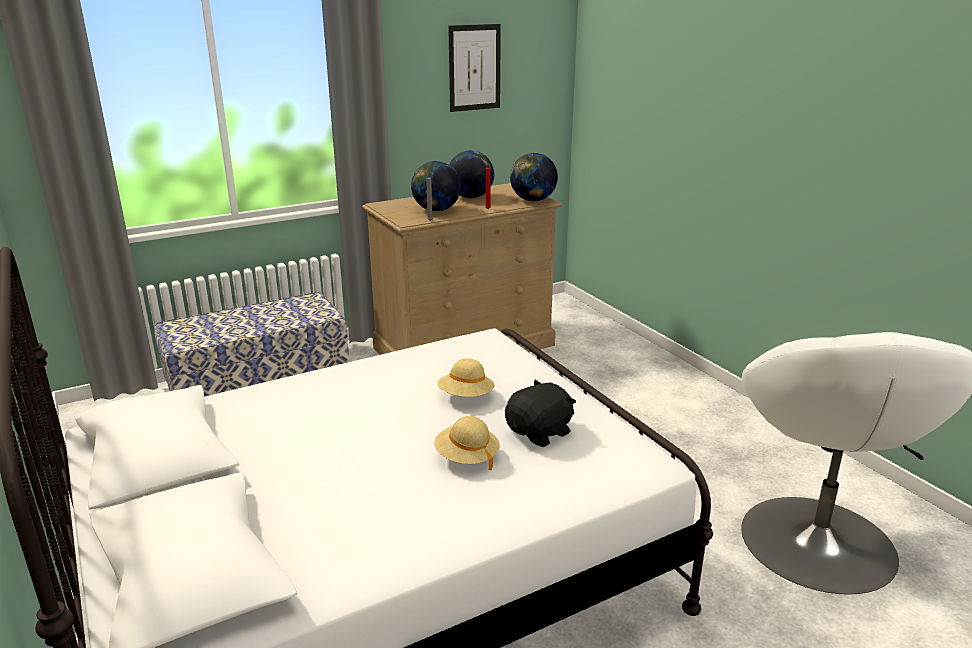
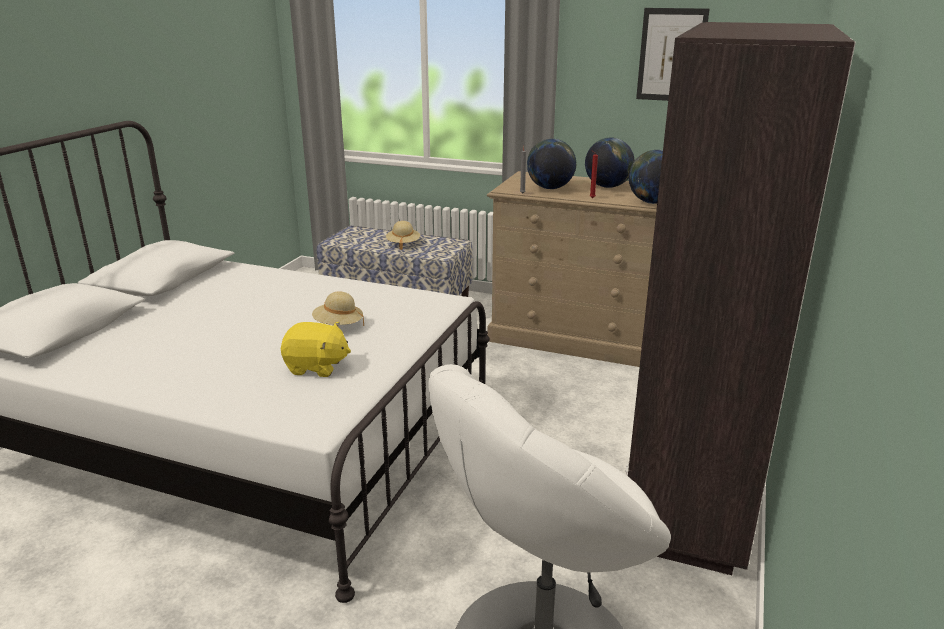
camera: 50 degrees right, 0 degrees up
(466, 457) = (250, 355): beige hat -> beige hat (403, 244)
(540, 433) = (316, 367): black plush toy -> yellow plush toy
(713, 411) = (690, 497): none -> brown wardrobe

